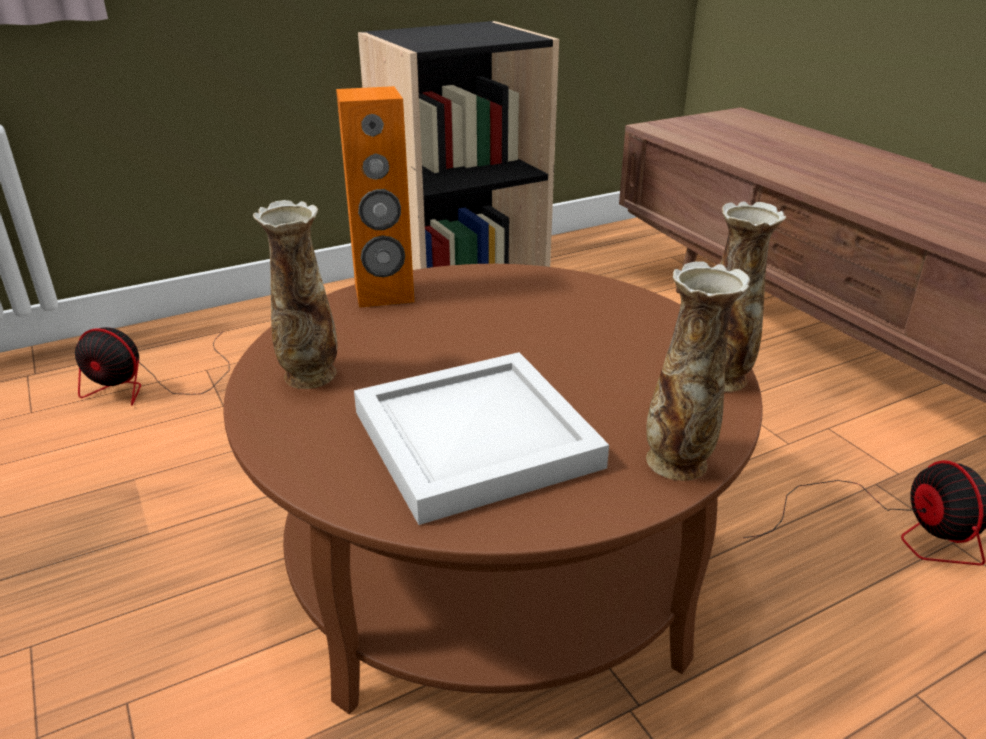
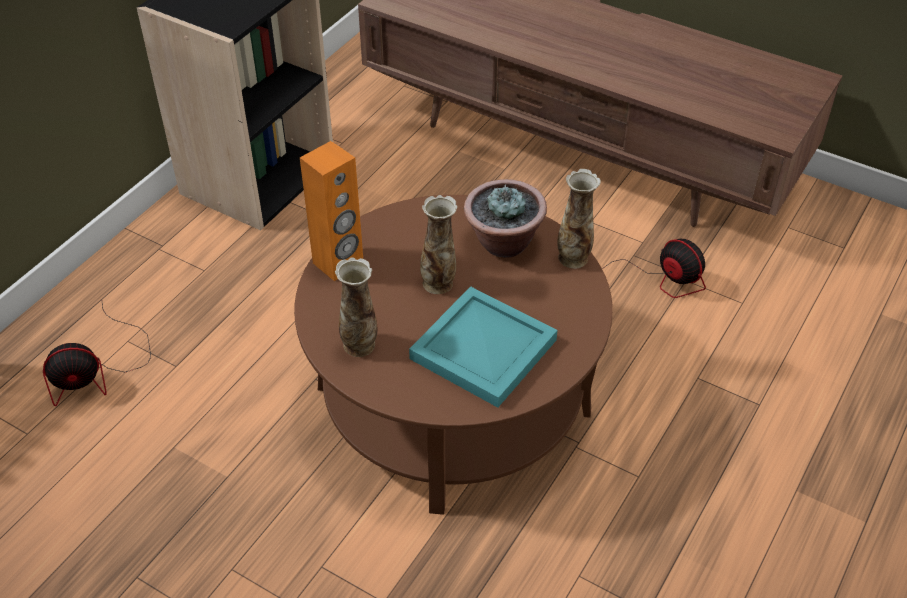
camera: 30 degrees left, 15 degrees up
(473, 441) = (484, 351): white tray -> turquoise tray
(622, 334) = (503, 243): none -> potted plant
(679, 462) = (585, 322): vase -> vase (439, 283)

